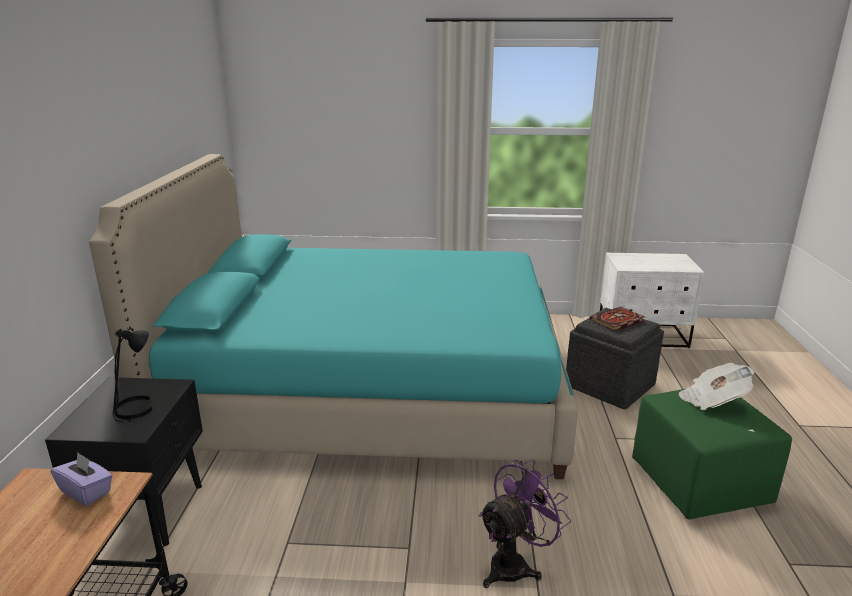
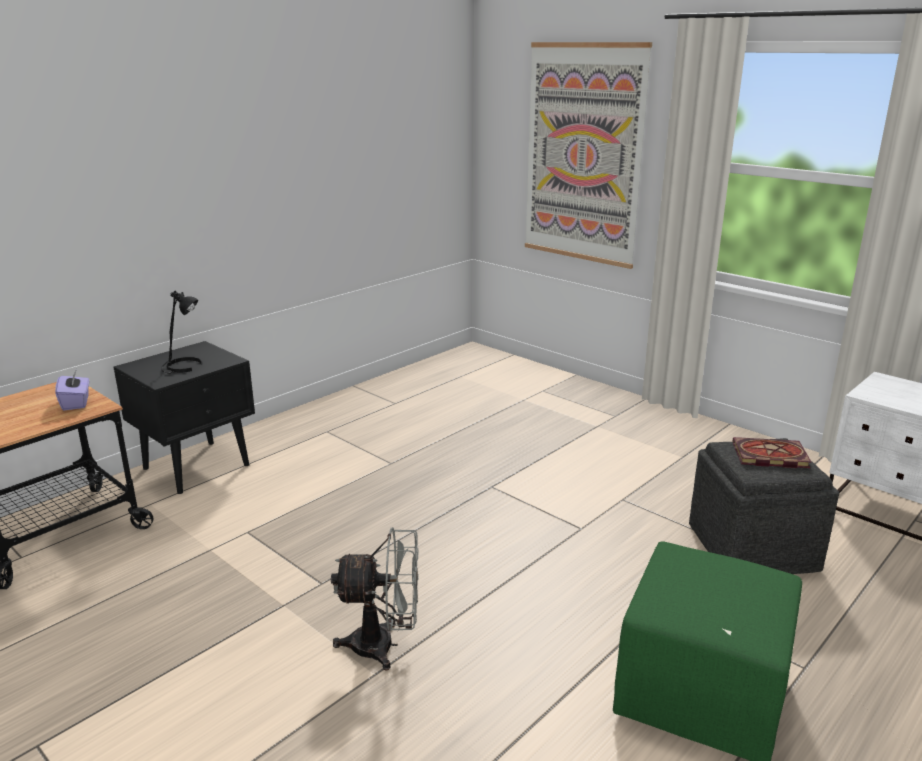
camera: 40 degrees right, 0 degrees up
(353, 131) = (583, 155): none -> picture
(370, 392) = (470, 449): turquoise bed -> none
(515, 564) = (384, 645): purple fan -> grey fan
(712, 400) = (735, 580): newspaper -> none

